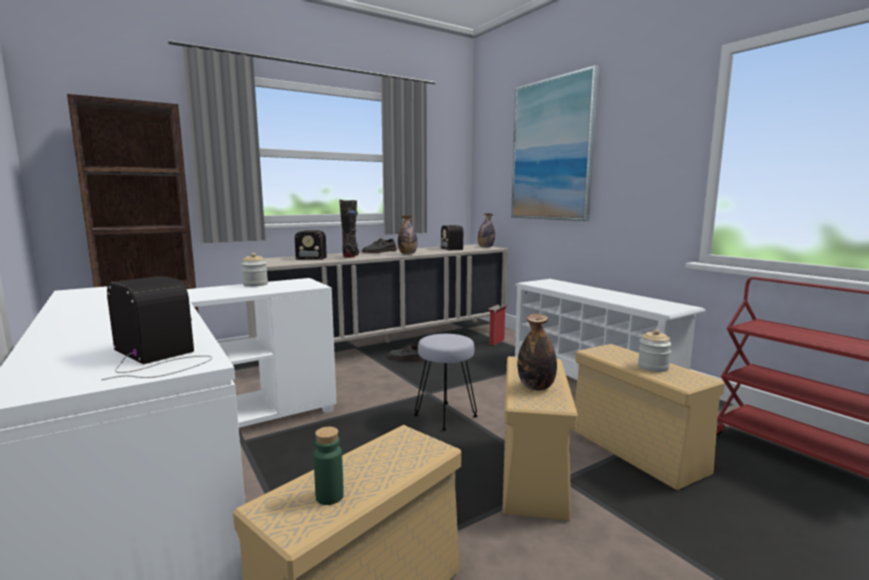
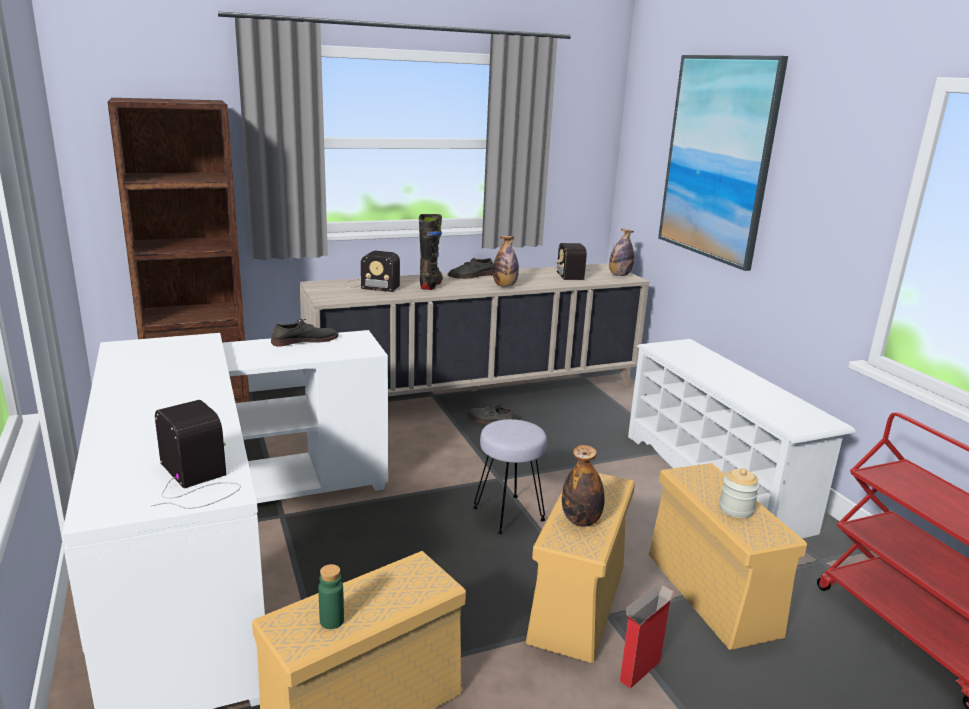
camera: 10 degrees right, 10 degrees up
(255, 284) = (305, 340): jar -> grey shoe
(496, 342) = (615, 407): cardboard box -> cardboard box (639, 671)

